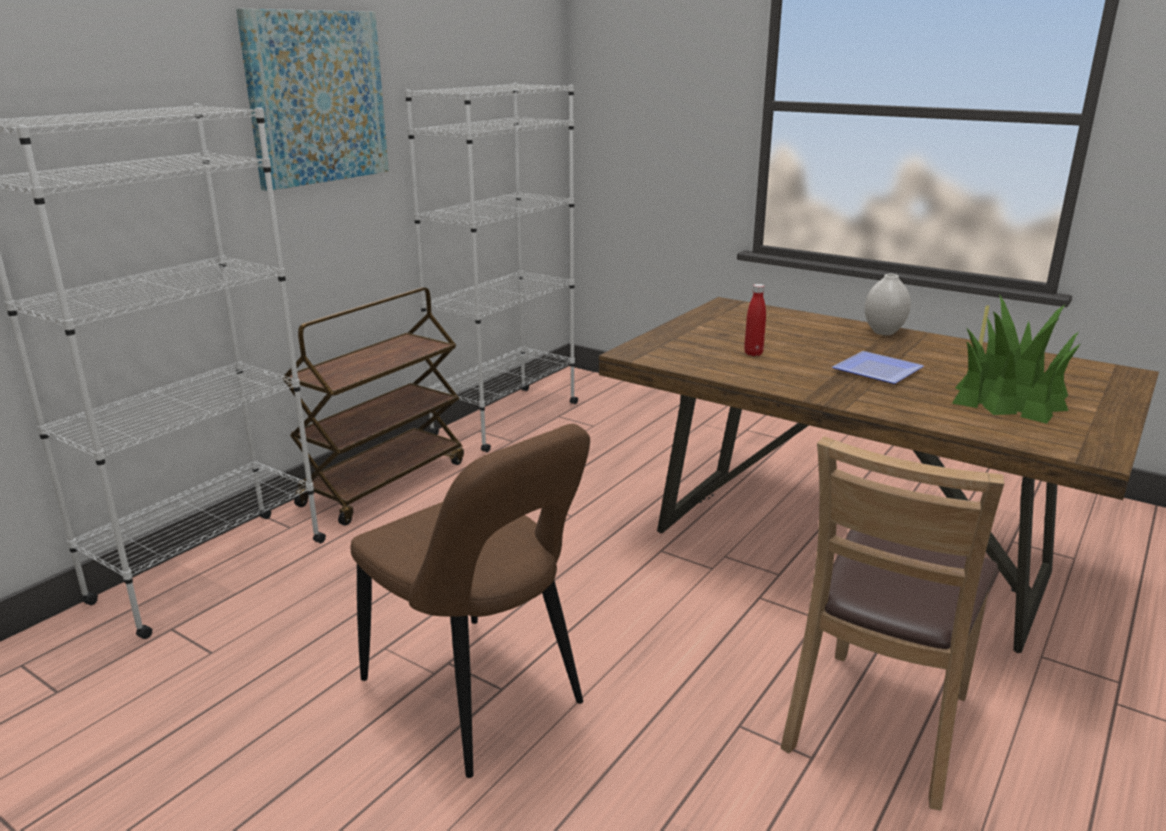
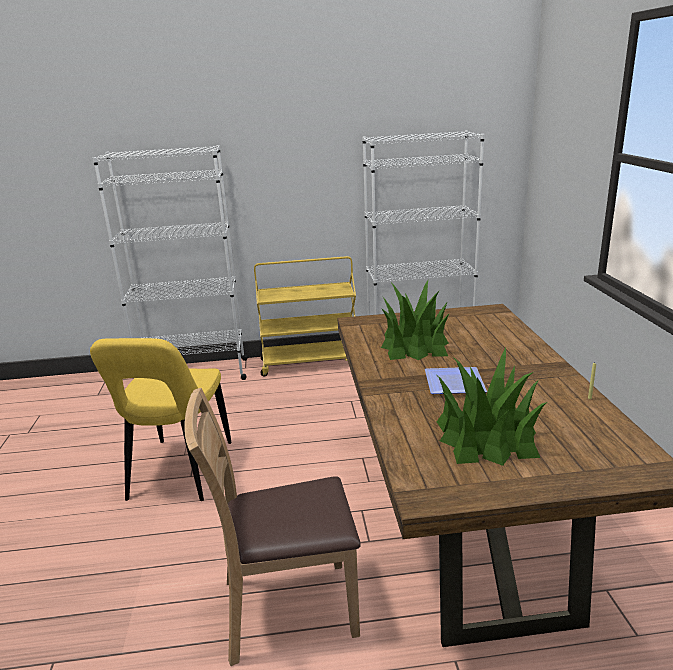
camera: 50 degrees right, 0 degrees up
(316, 98) = (297, 141): picture -> none
(384, 482) = (310, 363): brown cart -> yellow cart
(478, 697) = (178, 473): brown chair -> yellow chair
(753, 353) = (414, 345): red bottle -> potted plant
(883, 332) = (542, 362): white vase -> none

